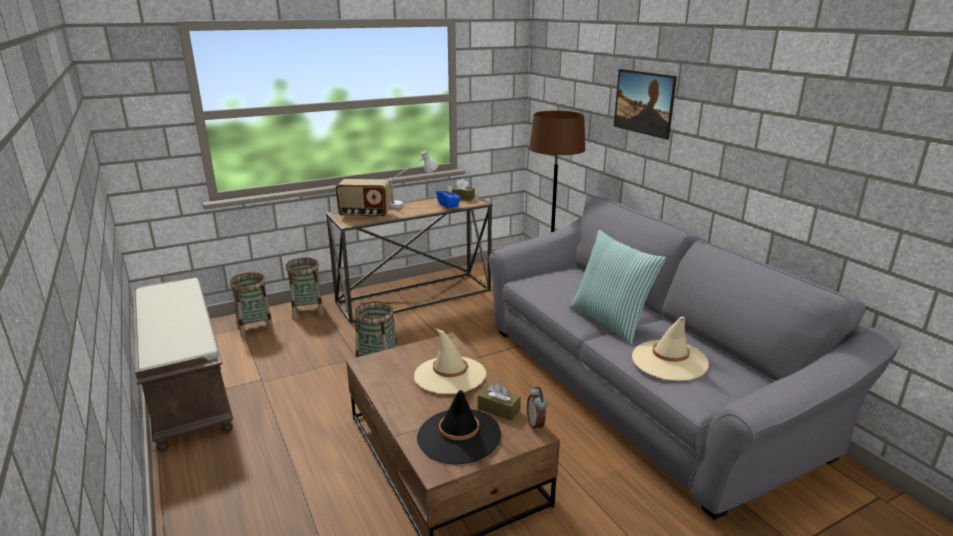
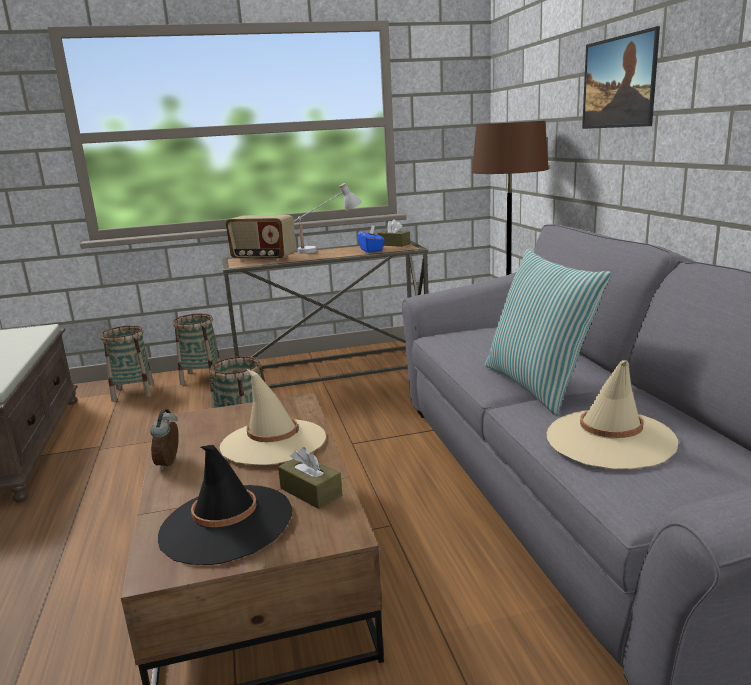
camera: 15 degrees right, 5 degrees down
(536, 424) = (354, 519): alarm clock -> alarm clock (170, 463)

